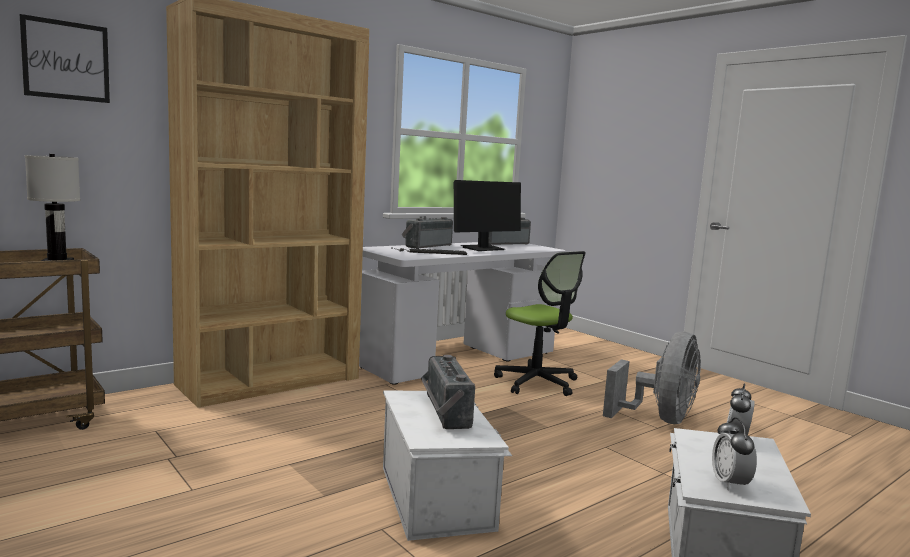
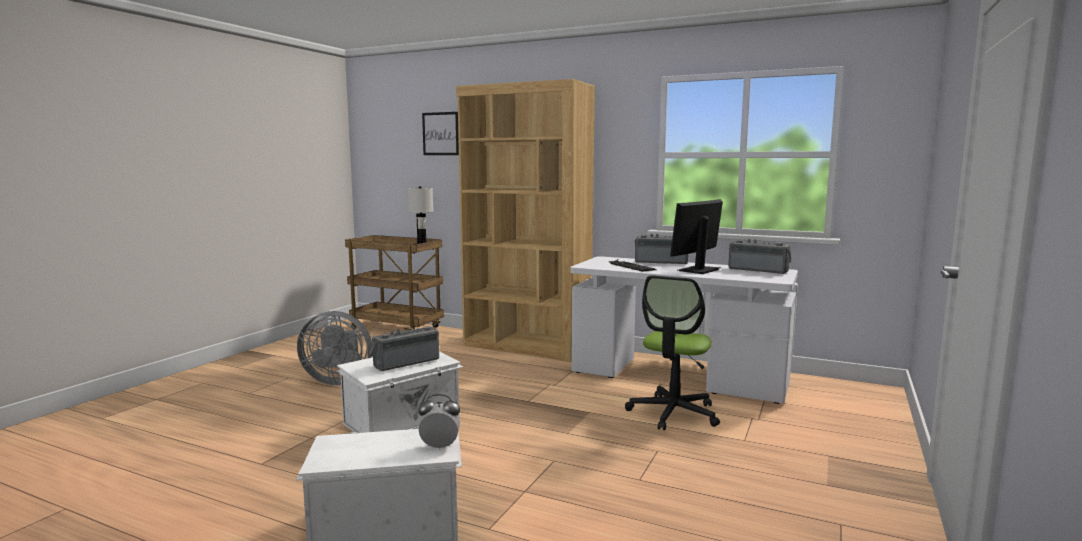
camera: 65 degrees right, 0 degrees up
(483, 248) = (698, 270): monitor -> monitor turned 105 degrees clockwise
(660, 419) = (666, 478): grey fan -> grey fan (338, 380)
(730, 483) = (341, 446): alarm clock -> none

